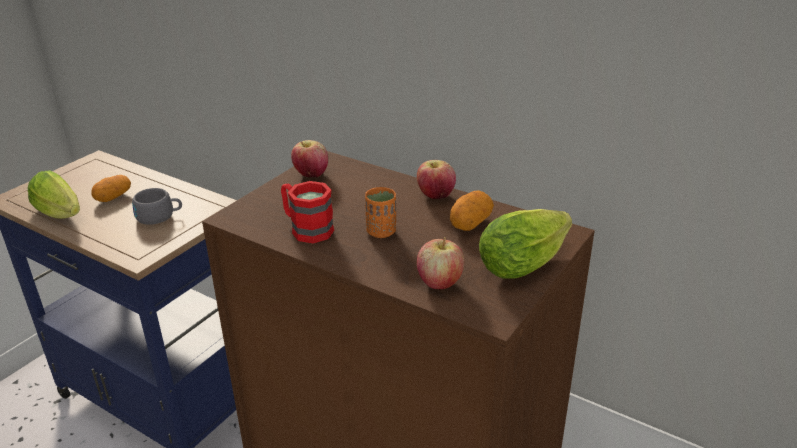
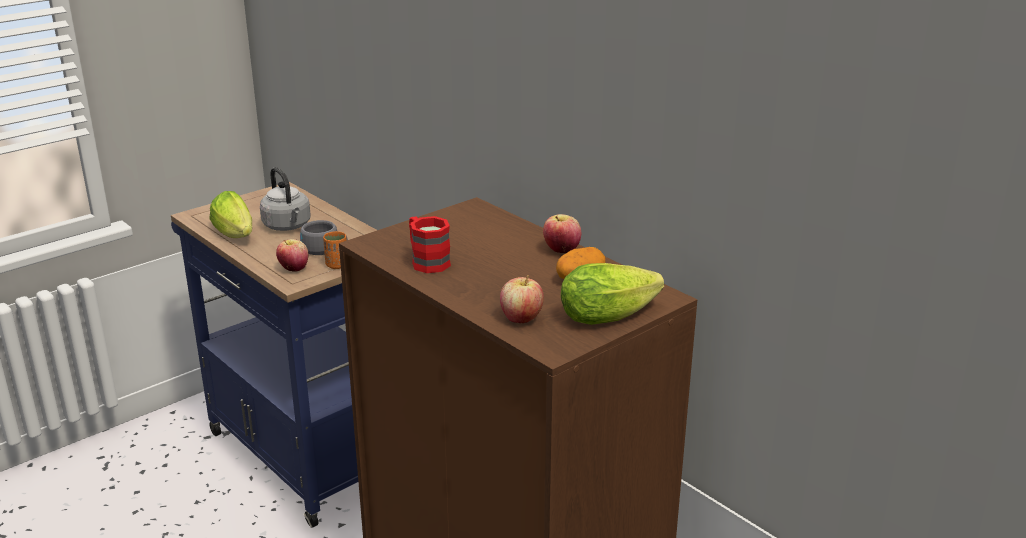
camera: 15 degrees right, 5 degrees down
(113, 197) = (288, 226): potato -> grey kettle
(311, 174) = (454, 217): apple -> apple (294, 269)
(381, 232) = (492, 273): orange cup -> orange cup (337, 265)

